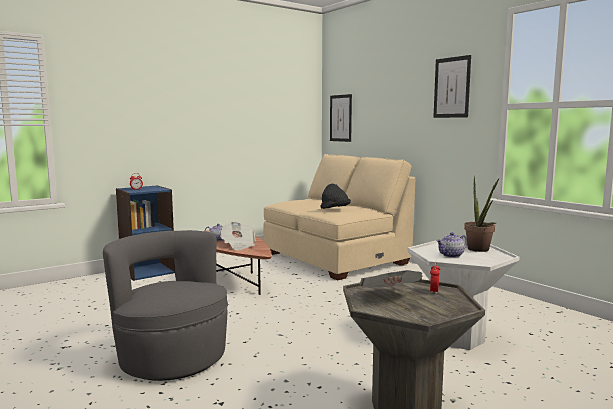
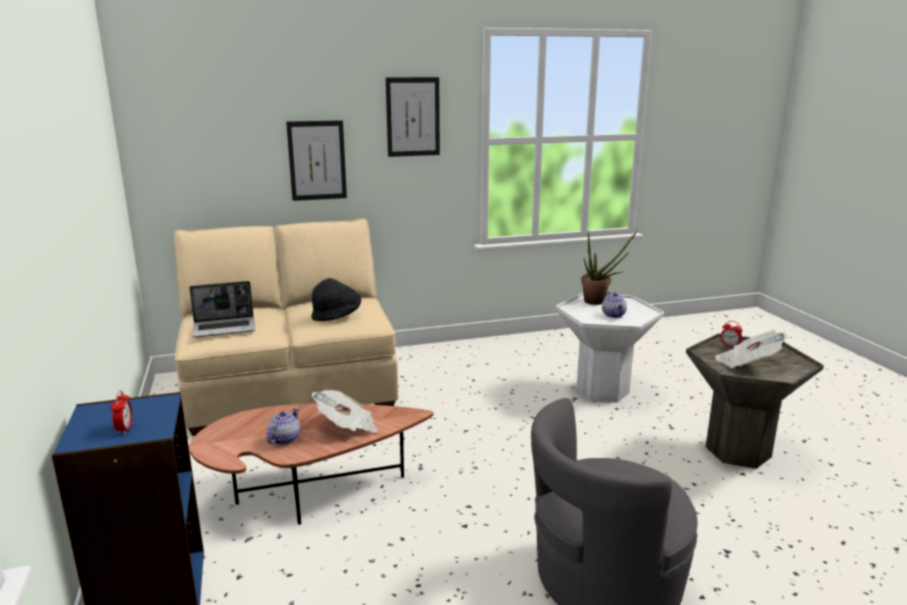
camera: 70 degrees left, 10 degrees up
(295, 202) = (225, 328): none -> laptop
(340, 118) = (183, 162): picture -> picture (317, 160)

